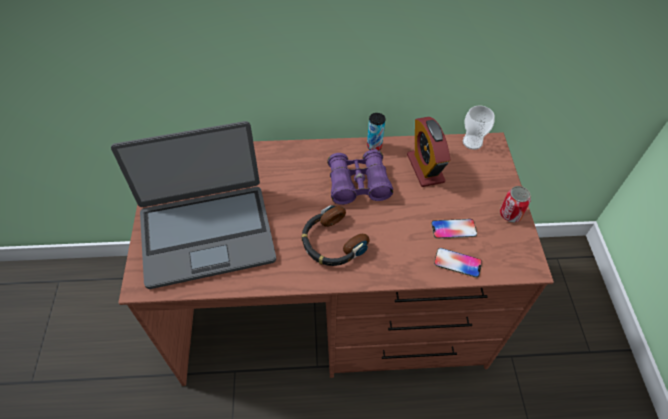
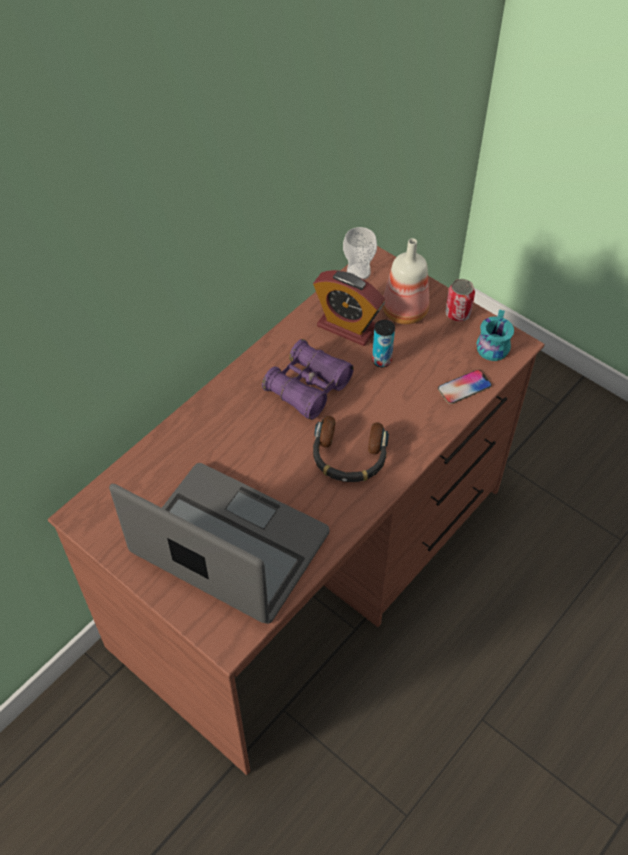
camera: 45 degrees left, 0 degrees up
(207, 234) = (229, 546): laptop -> laptop turned 90 degrees counterclockwise
(374, 146) = (279, 341): can -> can (381, 360)
(453, 229) = (430, 362): phone -> none
(474, 185) = (403, 310): none -> bottle
(511, 251) = (491, 344): none -> turquoise mug

